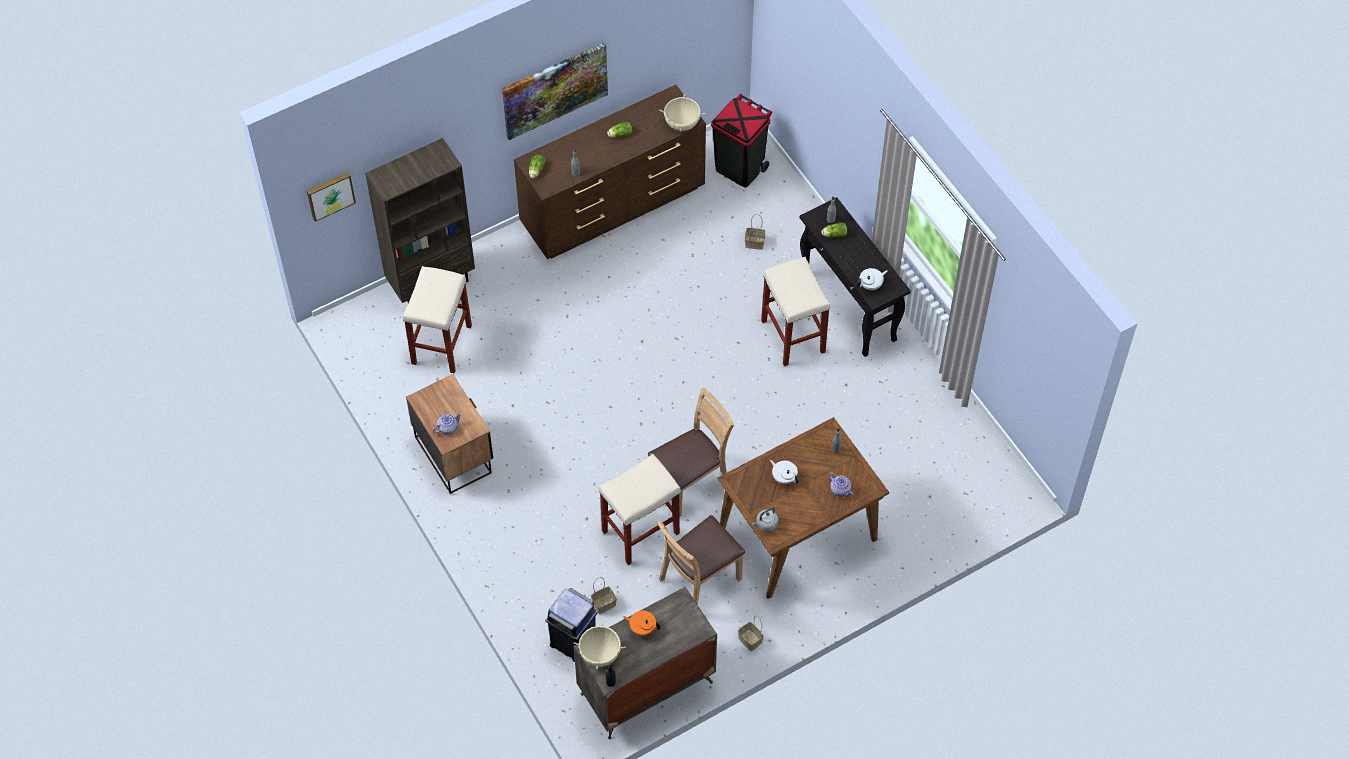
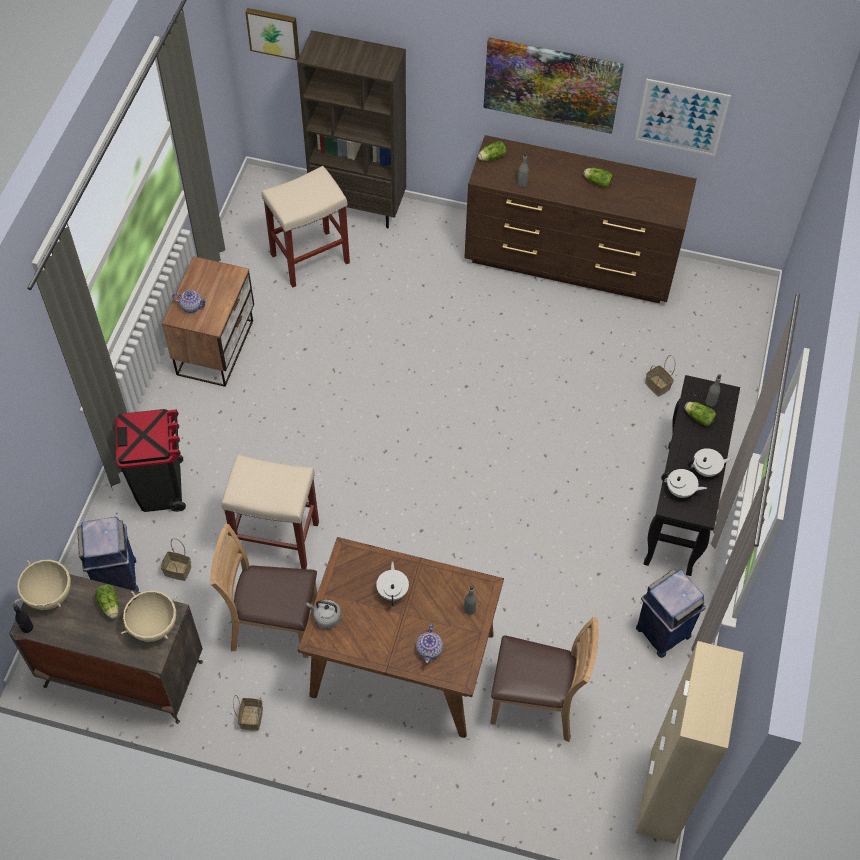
camera: 45 degrees right, 0 degrees up
(642, 628) = (110, 606): orange teapot -> lettuce
(652, 50) = (681, 117): none -> picture
(682, 124) = (662, 214): beige cooking pot -> beige cooking pot (153, 626)
(691, 484) = (365, 537): brown chair -> brown chair (536, 702)
(739, 168) = (716, 315): black trash can -> black trash can (162, 488)
(794, 337) = (599, 492): beige stool -> none
(871, 261) = (706, 470): none -> white teapot
(915, 386) = (662, 632): none -> blue trash can
(1010, 472) = (662, 796): none -> beige cabinet

